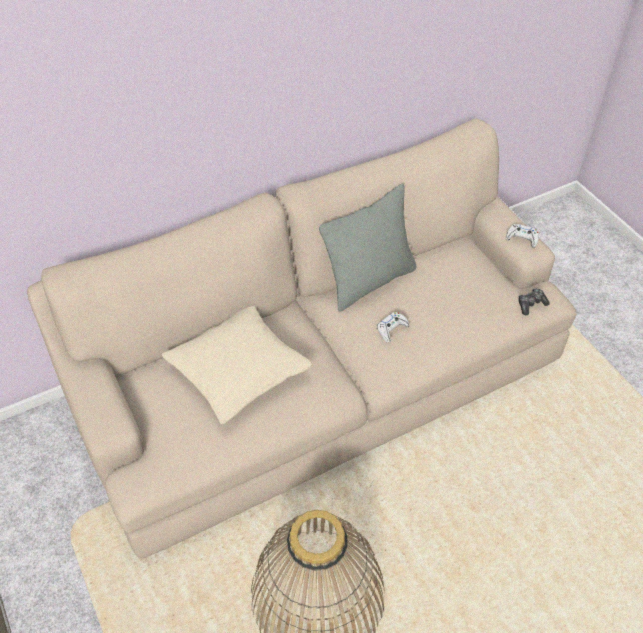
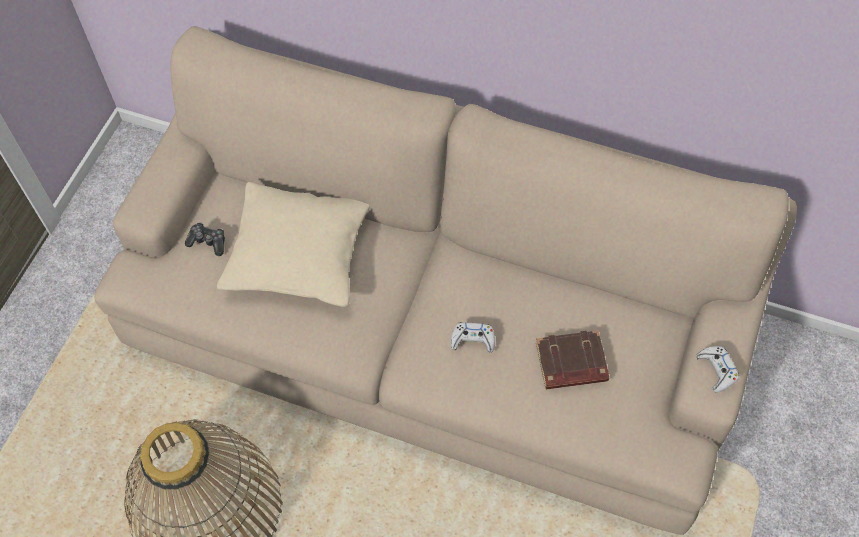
camera: 50 degrees right, 10 degrees up
(369, 281) = (516, 274): grey pillow -> none
(451, 298) = (570, 364): none -> brown book
(531, 304) = (645, 447): game controller -> game controller (208, 242)

